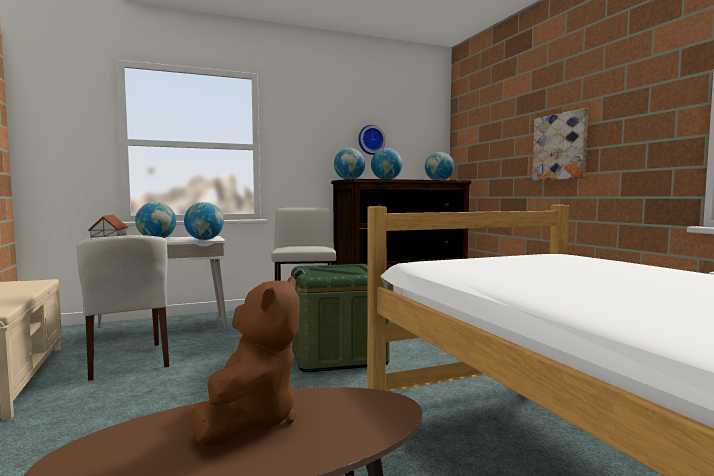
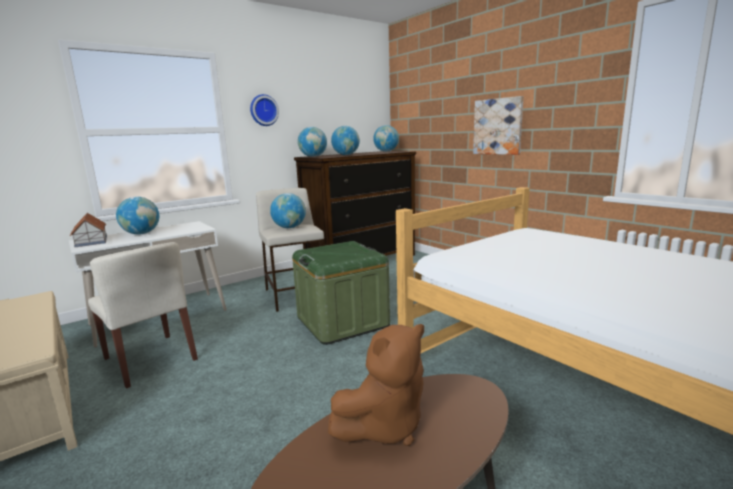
camera: 15 degrees left, 10 degrees up
(204, 239) = (193, 230): globe -> globe (289, 227)
(250, 420) = (384, 426): brown plush toy -> brown plush toy turned 60 degrees clockwise
(370, 140) = (325, 116): wall clock -> wall clock (263, 110)

